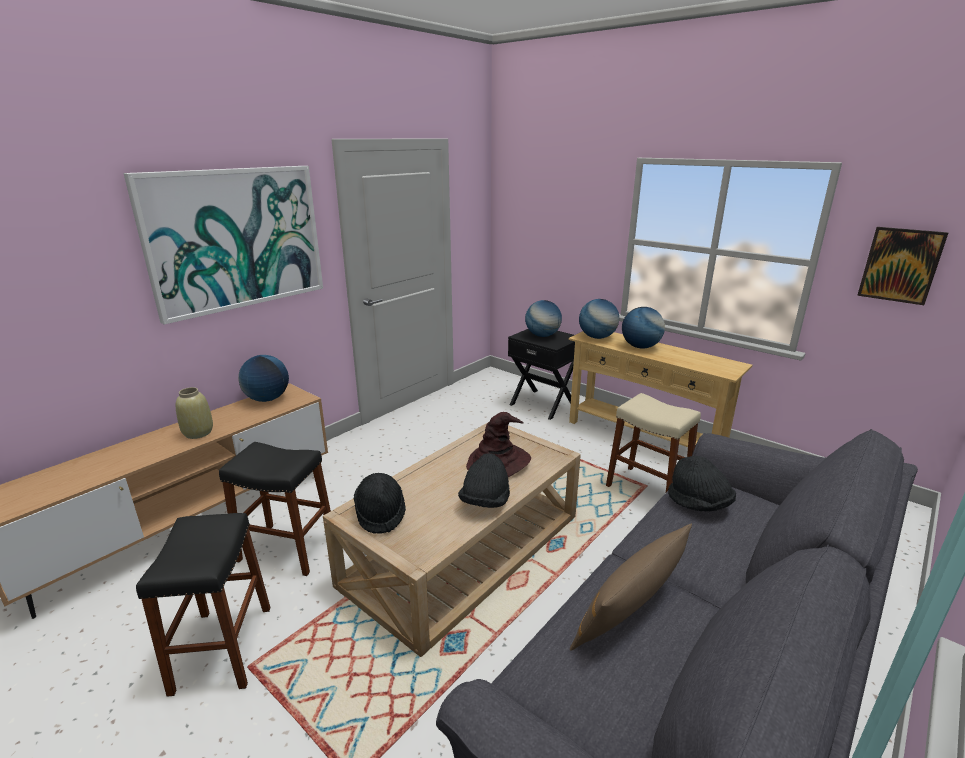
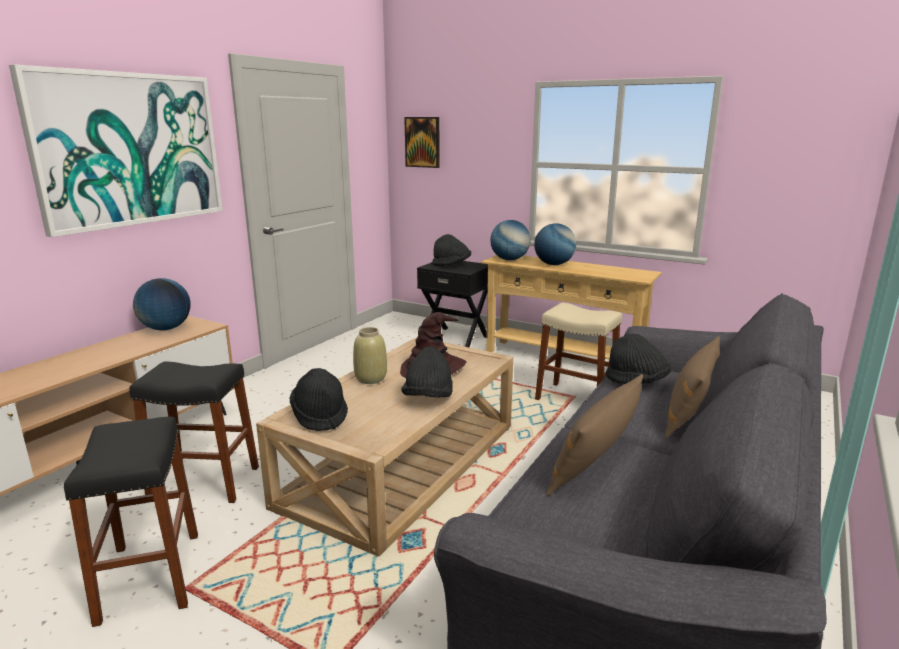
camera: 10 degrees left, 5 degrees down
(197, 433) = (92, 360): beige vase -> beige vase (370, 379)
(542, 335) = (452, 265): globe -> black hat
(748, 552) = (690, 412): none -> brown pillow
(900, 265) = (782, 165): picture -> picture (422, 142)

